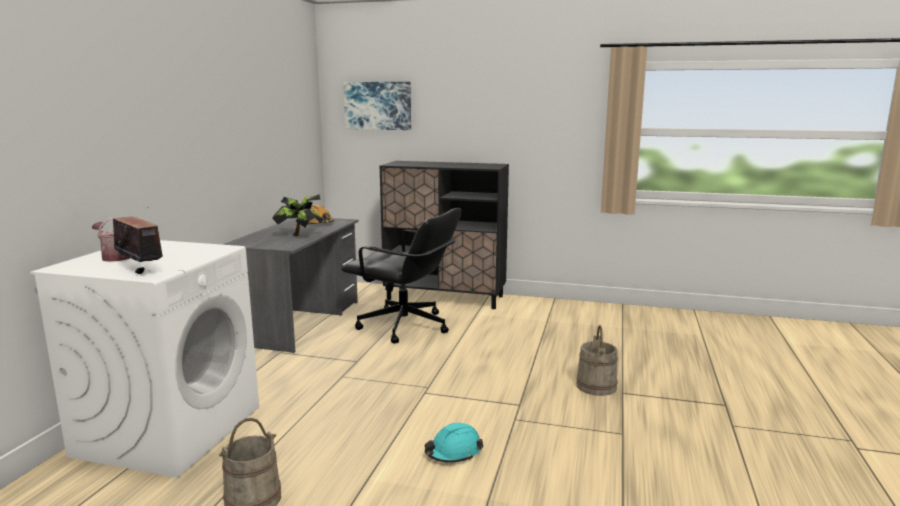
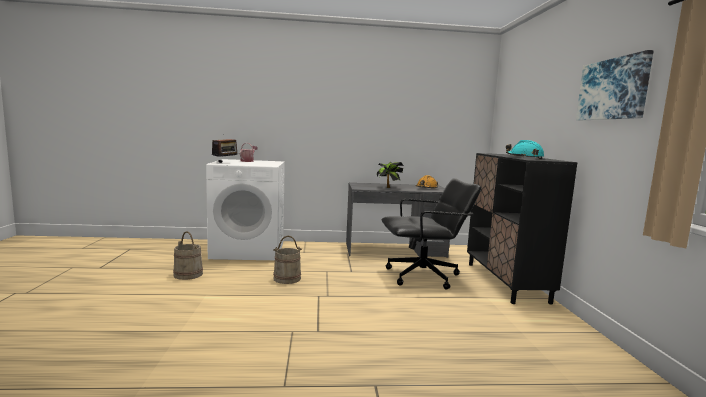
camera: 70 degrees right, 5 degrees down
(378, 105) = (515, 108): picture -> picture (613, 89)
(405, 327) = (423, 276): black office chair -> black office chair turned 105 degrees counterclockwise
(453, 452) = (238, 314): turquoise hard hat -> turquoise hard hat (524, 157)
(596, 386) = (379, 368): beige bucket -> beige bucket (287, 278)

